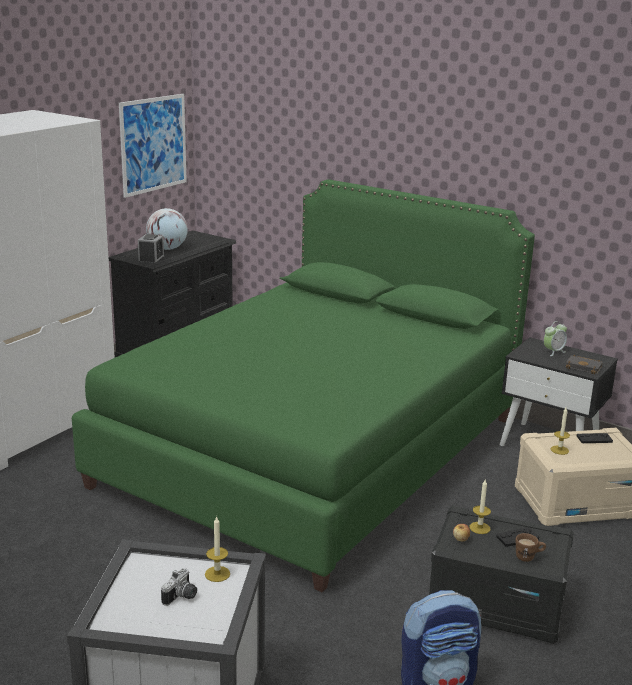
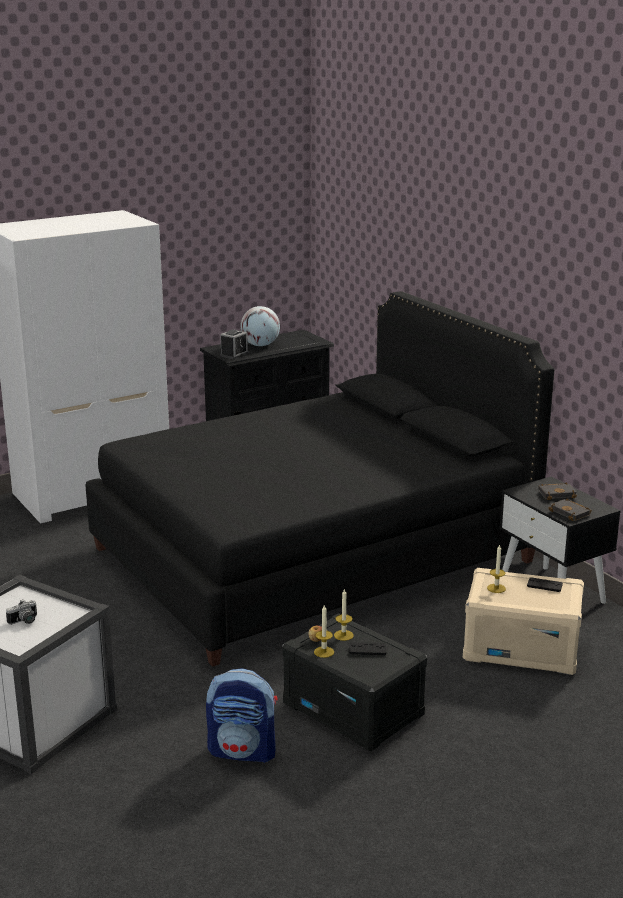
camera: 25 degrees right, 0 degrees up
(153, 144) = (259, 243): picture -> none
(217, 574) = (64, 612): candle -> candle (324, 652)
(313, 451) = (312, 554): green bed -> black bed
(529, 557) = (359, 666): brown mug -> none
(553, 352) = (557, 494): alarm clock -> black book

